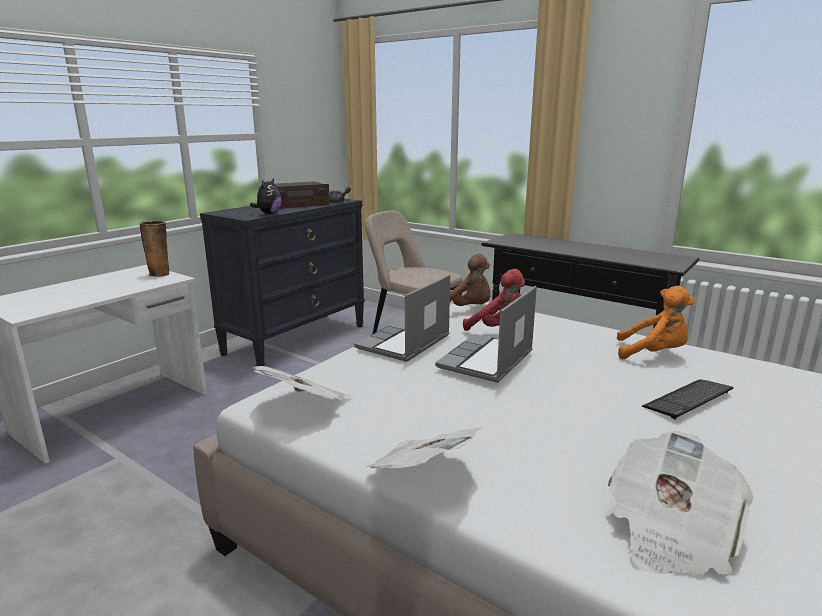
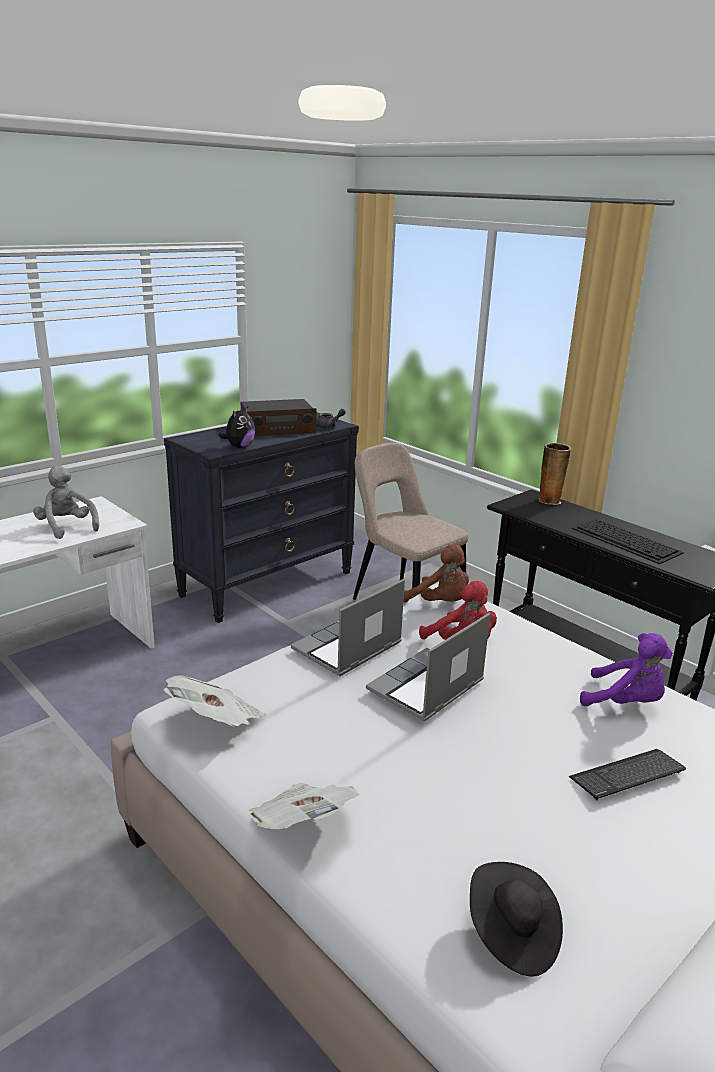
camera: 10 degrees right, 5 degrees up
(119, 284) = (67, 527): none -> grey plush toy
(160, 274) = (112, 514): vase -> vase (550, 500)
(600, 252) = (627, 541): none -> keyboard
(653, 354) = (625, 702): orange plush toy -> purple plush toy
(669, 532) = (512, 934): newspaper -> black hat

